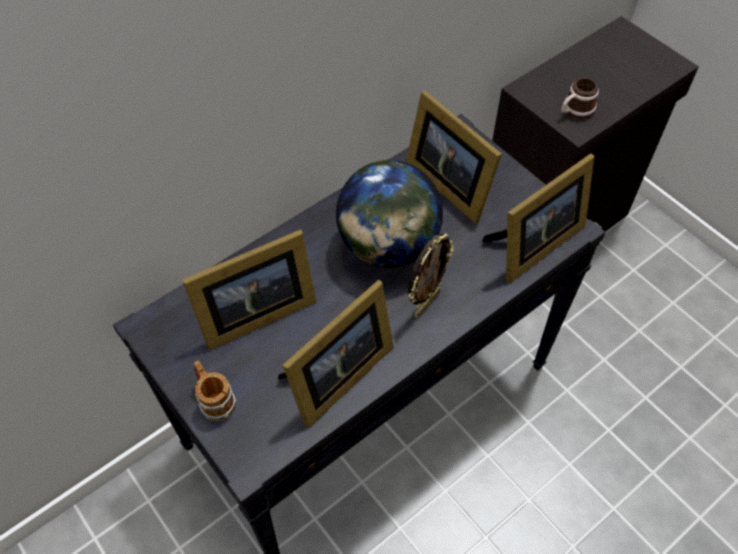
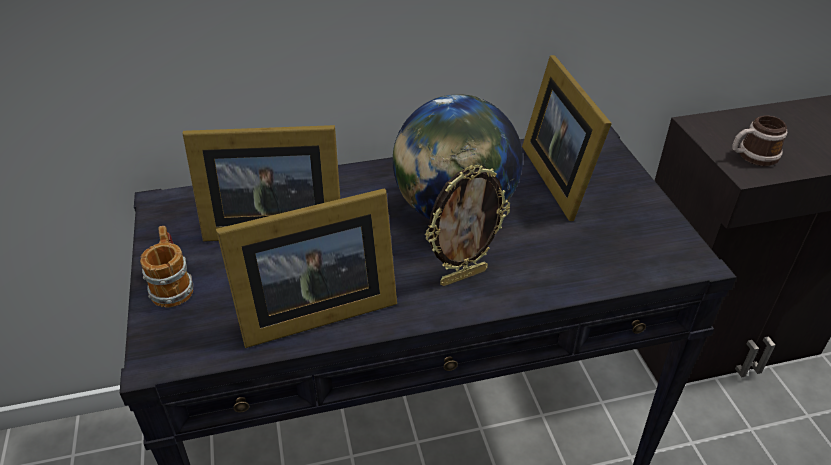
camera: 25 degrees right, 15 degrees down
(533, 245) = (630, 262): picture frame -> none

